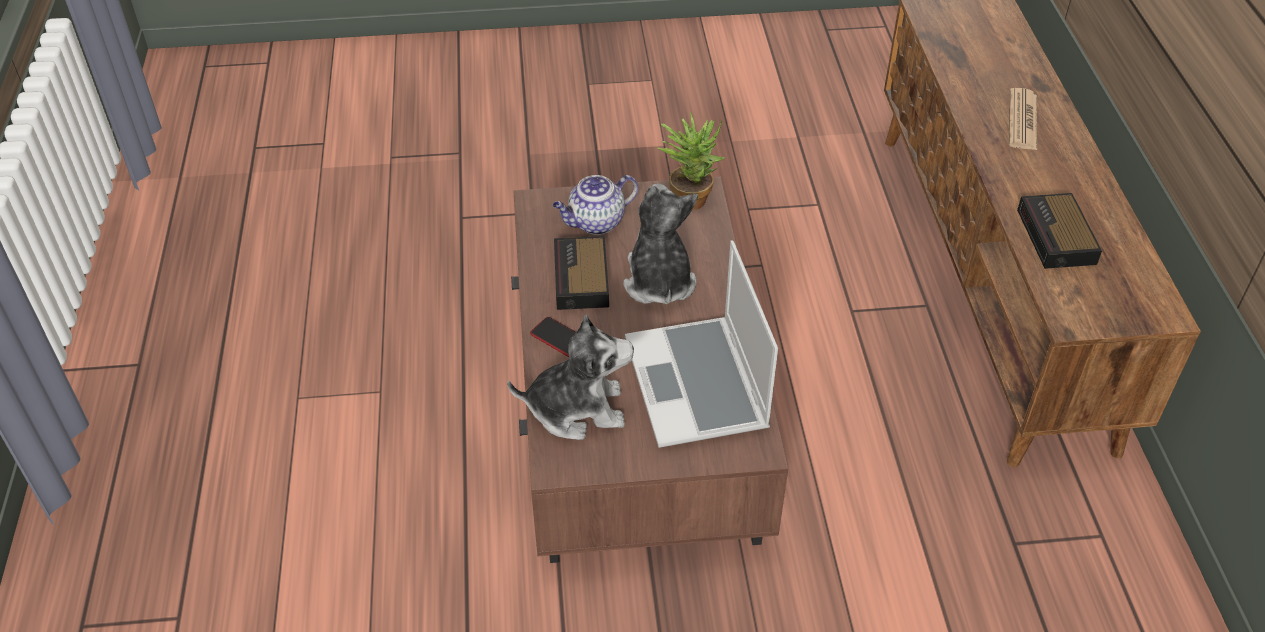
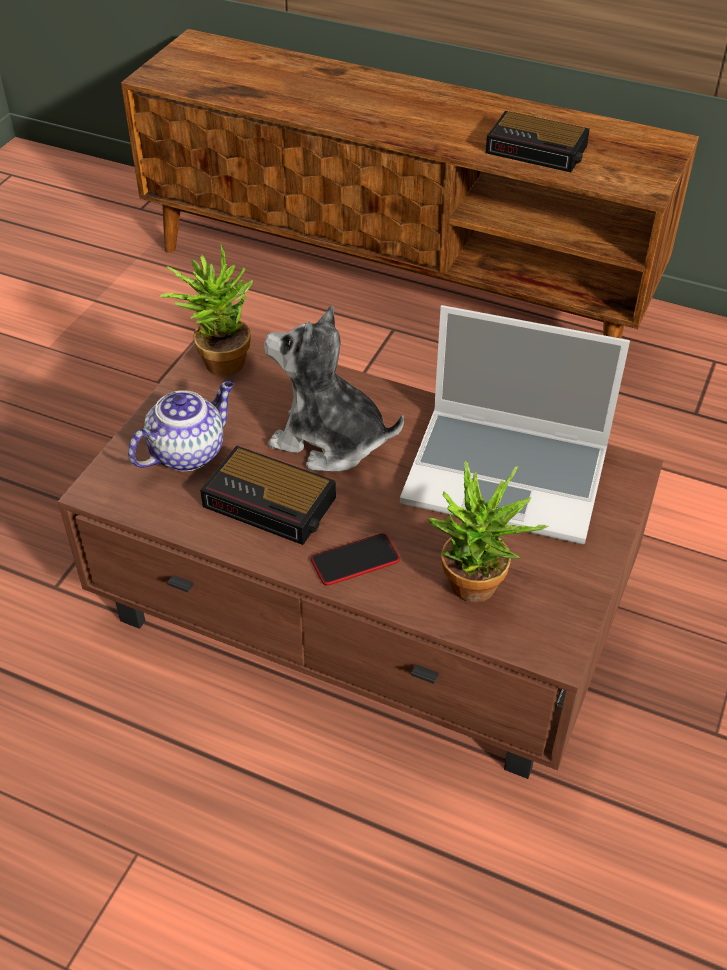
camera: 60 degrees left, 0 degrees up
(577, 409) = (477, 592): plush toy -> potted plant
(595, 223) = (188, 452): teapot -> teapot turned 135 degrees counterclockwise
(1022, 120) = (371, 99): newspaper -> none

